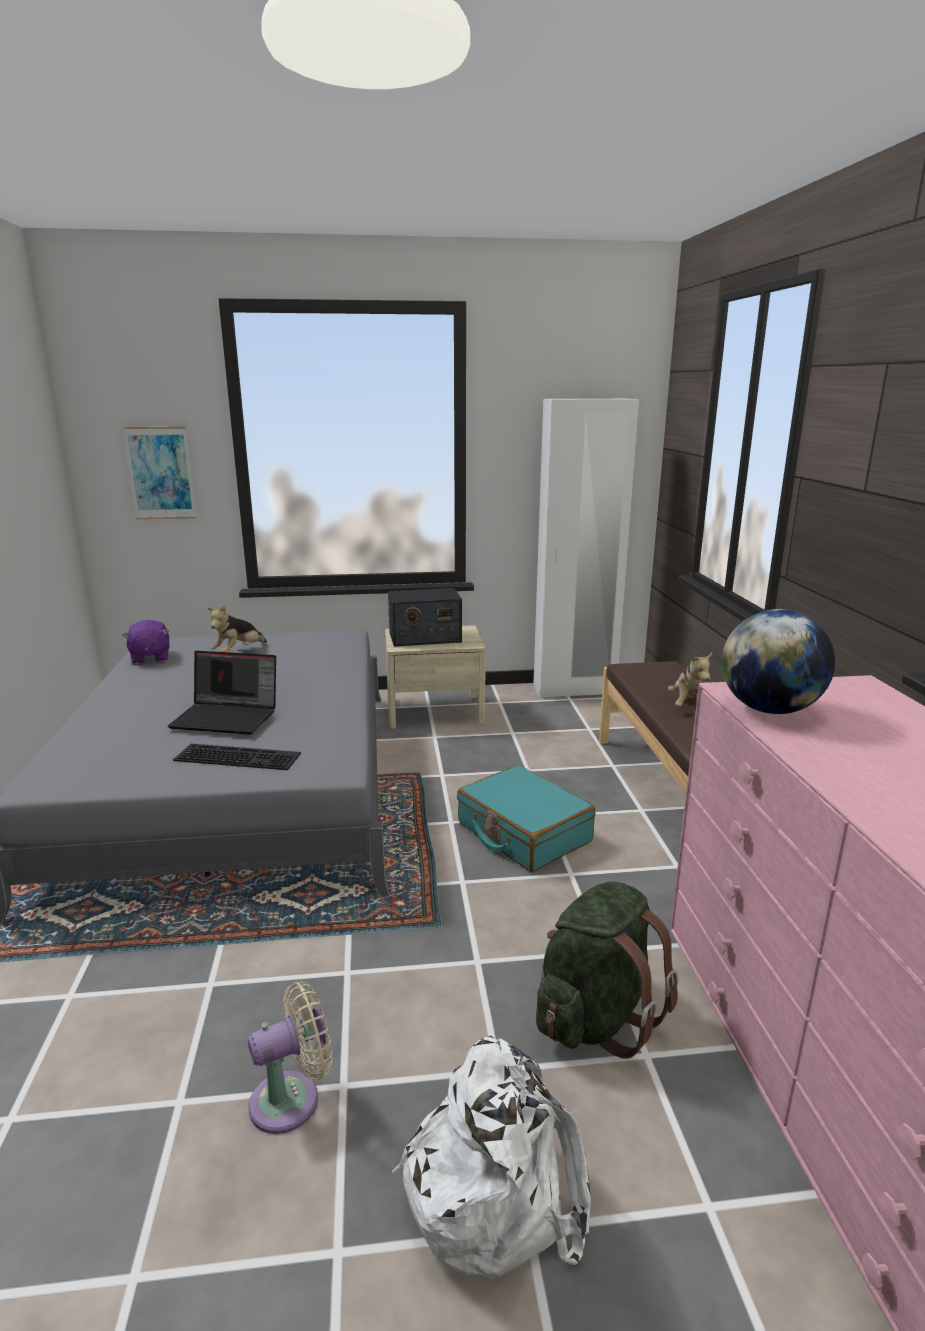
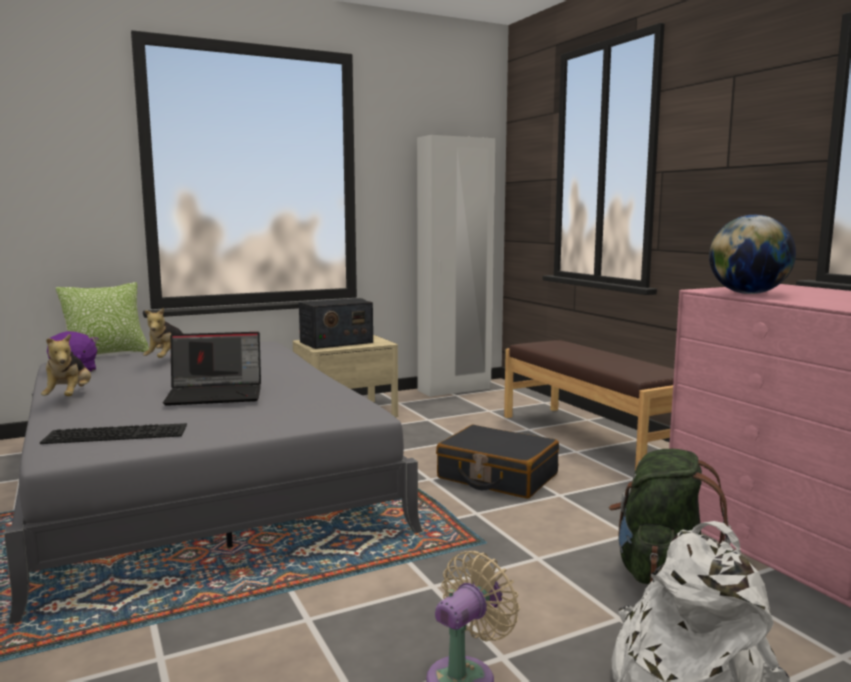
camera: 20 degrees left, 10 degrees down
(160, 473) = (63, 193): picture -> none
(198, 635) = (106, 354): none -> pillow
(239, 756) = (261, 415): keyboard -> keyboard (118, 433)
(523, 832) = (497, 476): turquoise suitcase -> black suitcase
(688, 705) = (599, 358): plush toy -> plush toy (69, 397)

